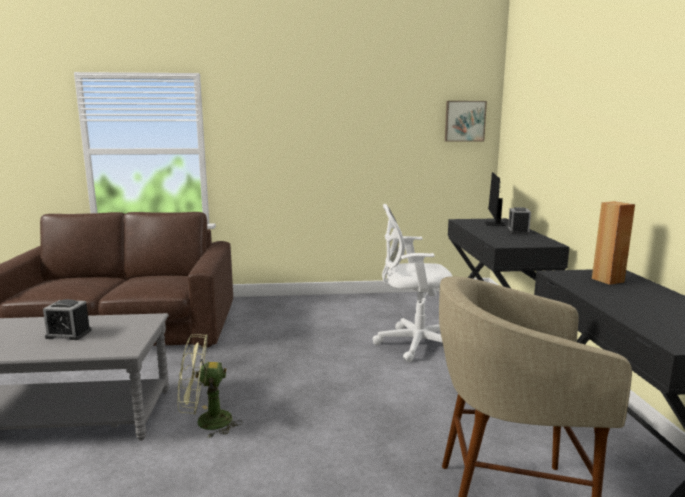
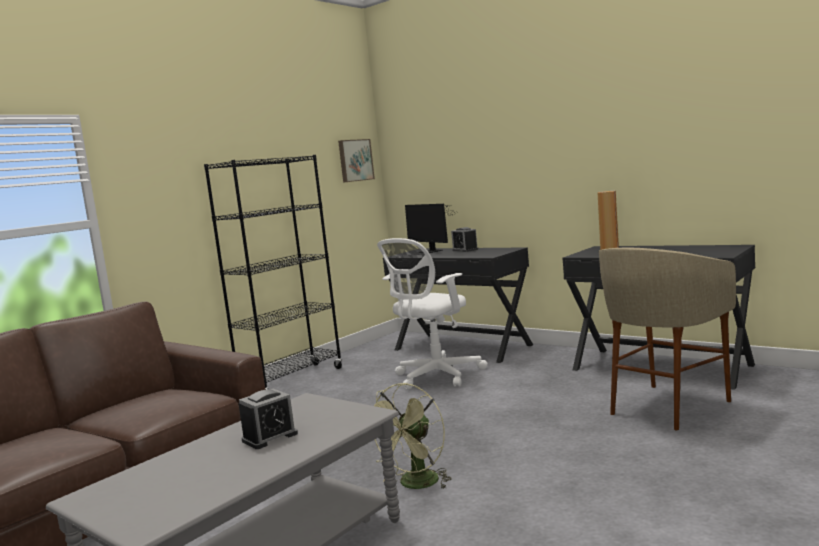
camera: 45 degrees left, 5 degrees down
(338, 300) = (292, 380): none -> black bookcase

